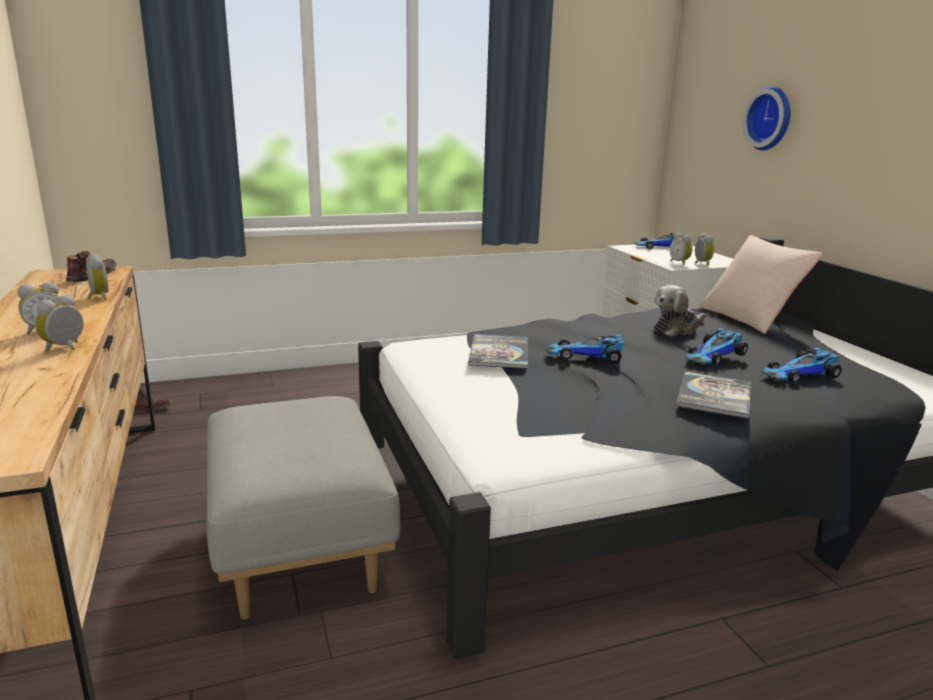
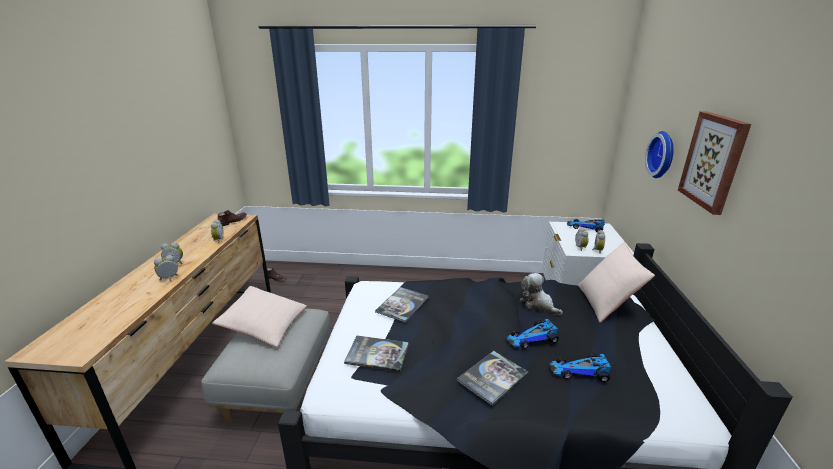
camera: 25 degrees right, 5 degrees up
(266, 425) = (264, 325): none -> beige pillow
(529, 404) = (377, 354): none -> book
(586, 355) = (449, 319): toy car -> none
(676, 329) = (538, 305): plush toy -> plush toy turned 60 degrees clockwise
(867, 97) = (713, 161): none -> picture

